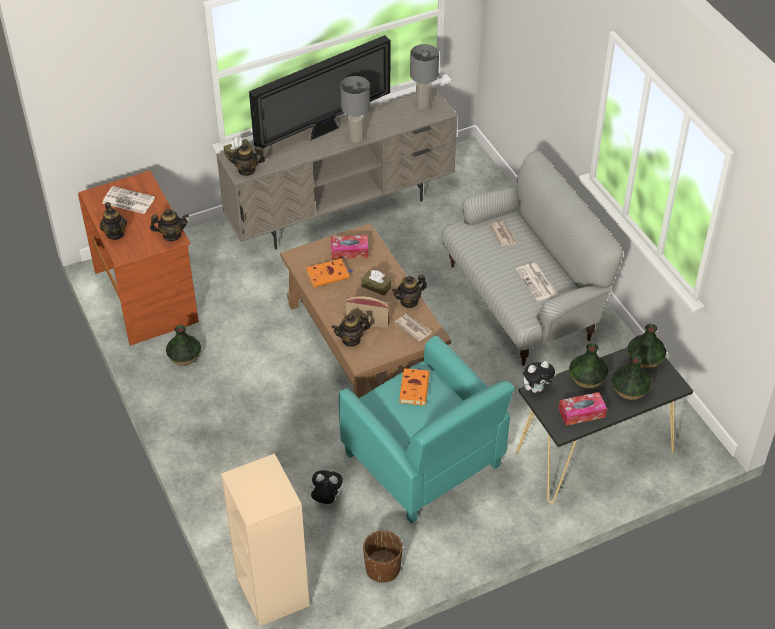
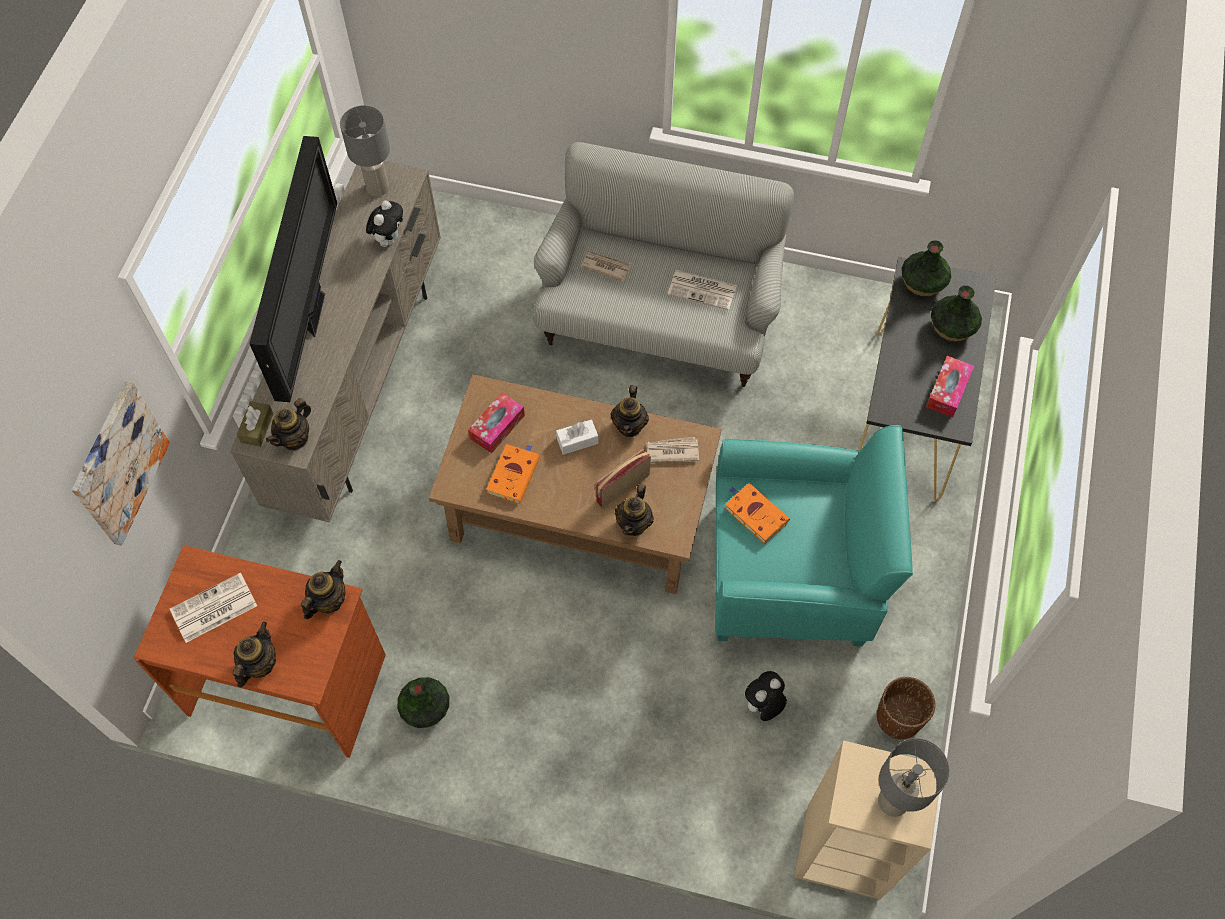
camera: 50 degrees left, 15 degrees up
(115, 233) = (259, 664): teapot -> teapot turned 90 degrees counterclockwise
(144, 94) = (118, 463): none -> picture
(356, 138) = (361, 289): grey table lamp -> grey table lamp (893, 801)
(376, 287) = (577, 441): brown tissue box -> white tissue box
(536, 388) = (881, 405): plush toy -> plush toy (388, 238)
(586, 379) = (906, 351): vase -> none

